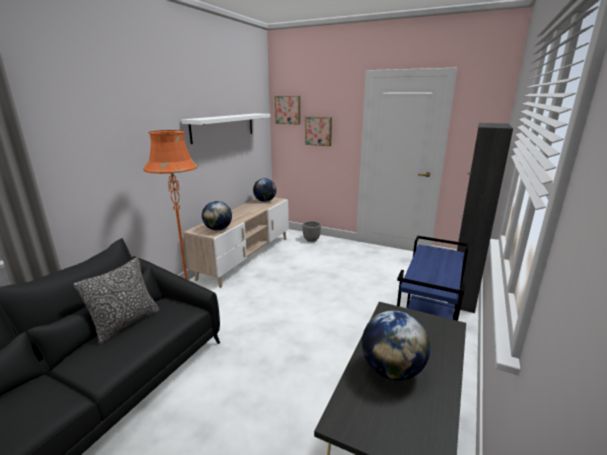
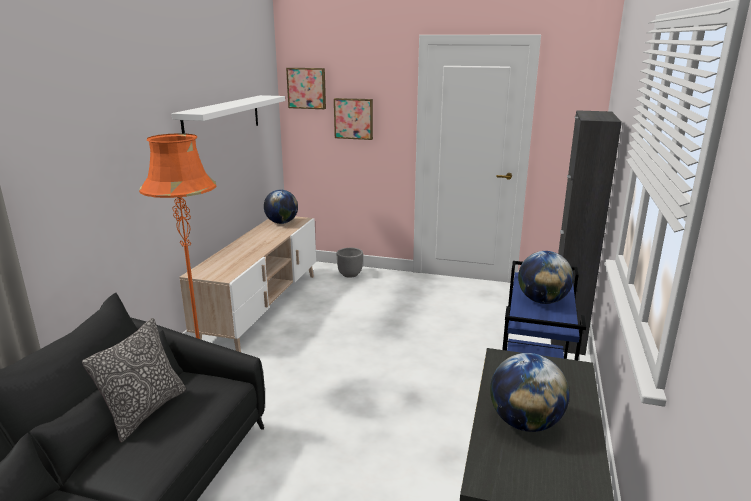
camera: 10 degrees left, 0 degrees up
(218, 229) = (230, 269): globe -> globe (542, 301)

